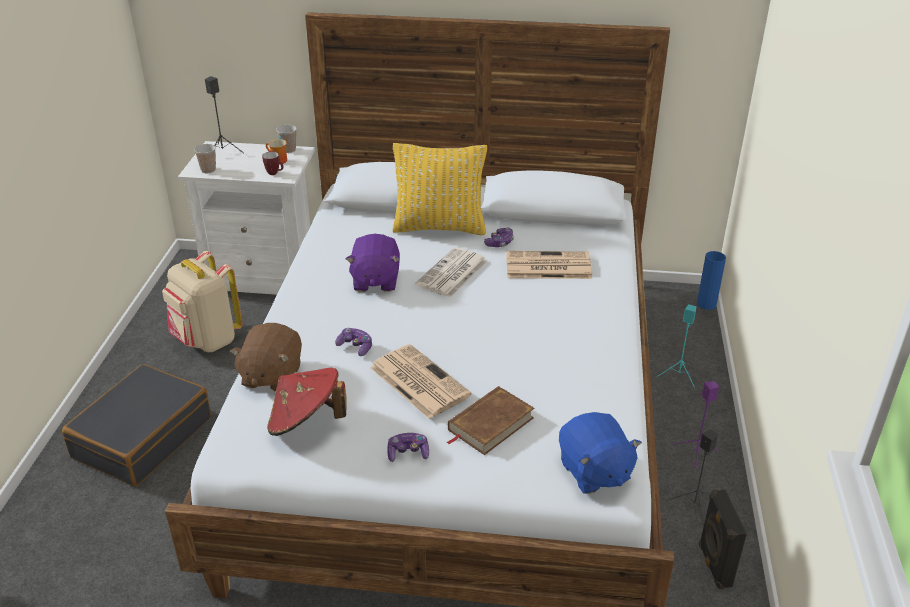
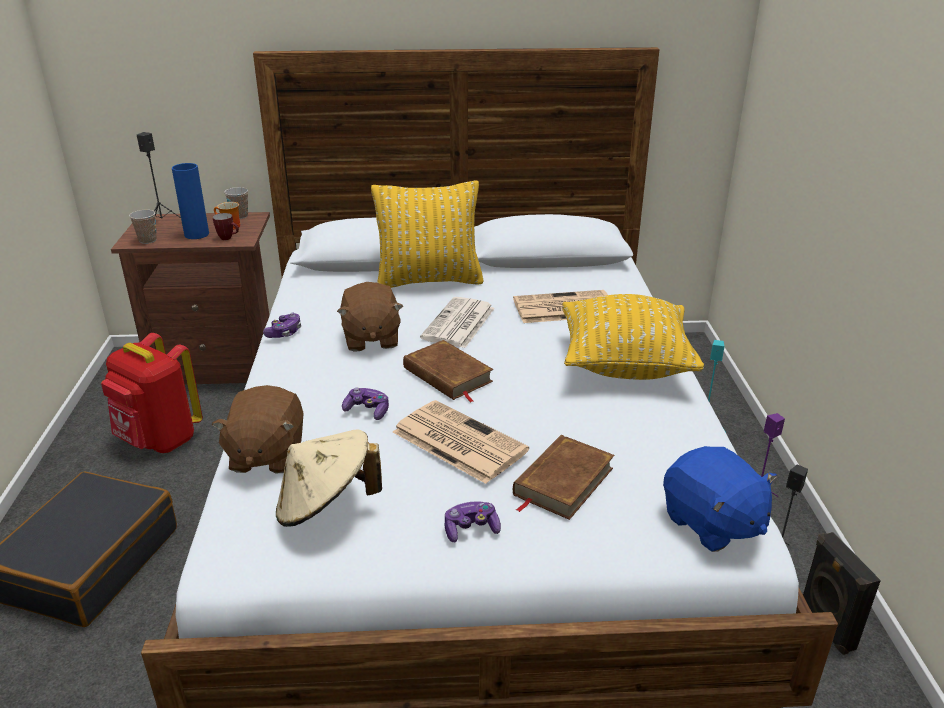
camera: 10 degrees left, 5 degrees down
(207, 340) = (160, 440): beige backpack -> red backpack
(265, 278) = (220, 367): white nightstand -> brown nightstand
(306, 422) = (326, 506): red hat -> beige hat
(375, 281) = (370, 339): purple plush toy -> brown plush toy
(428, 322) = (447, 375): none -> brown book
(500, 243) = (502, 290): game controller -> game controller (284, 333)
(579, 327) = (624, 365): none -> yellow pillow
(706, 304) = (705, 350): blue vase -> blue vase (196, 234)

